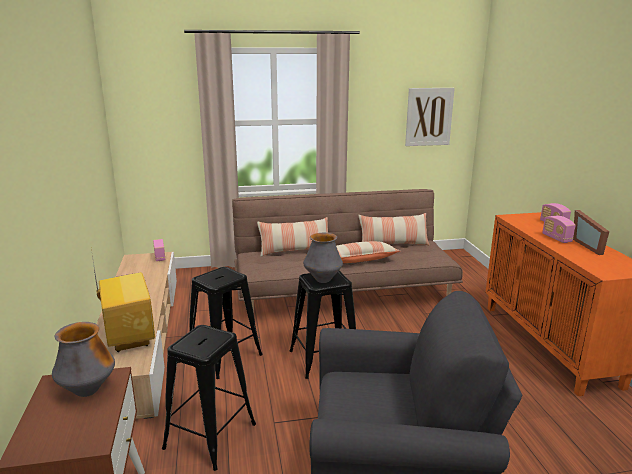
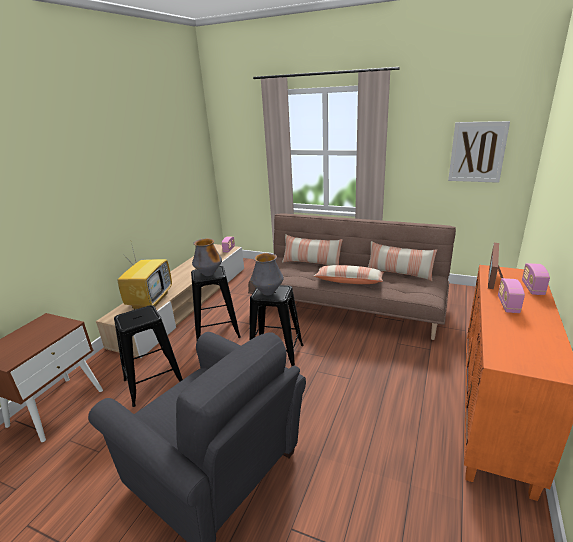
camera: 35 degrees right, 5 degrees up
(88, 391) = (48, 329): vase -> vase (209, 274)
(590, 246) = (538, 323): picture frame -> picture frame (496, 279)

